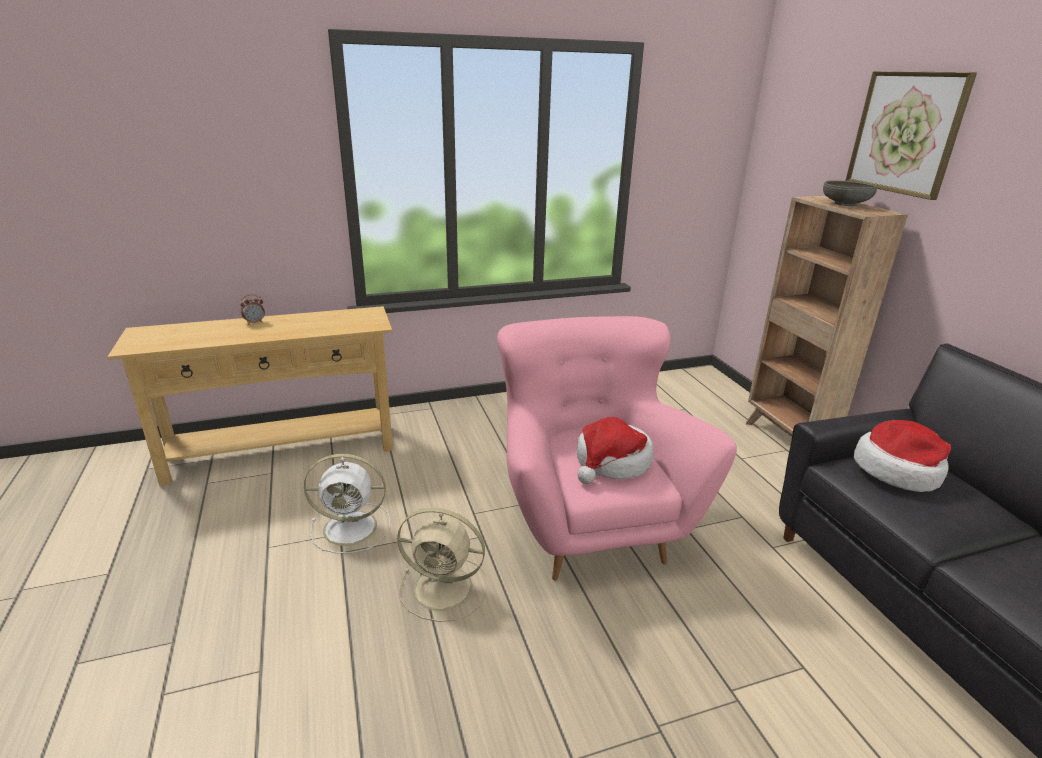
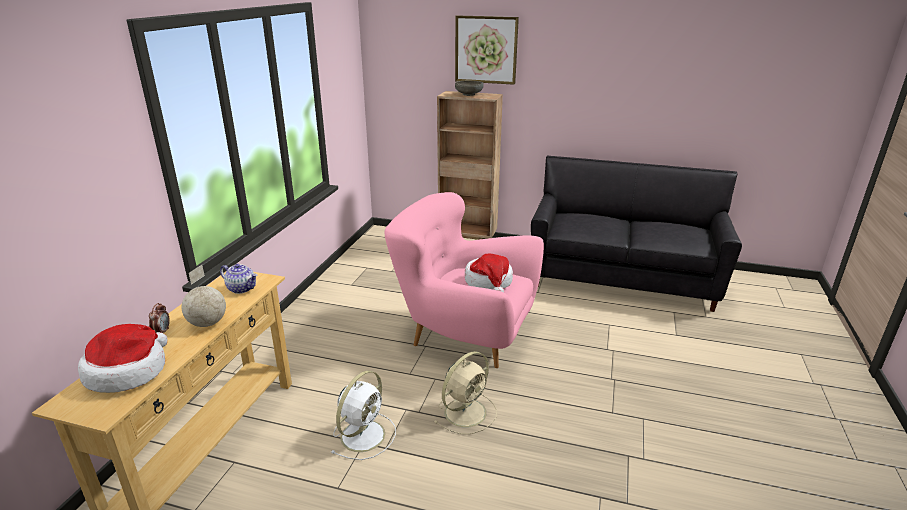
camera: 55 degrees left, 0 degrees up
(280, 332) = (208, 323): none -> globe
(350, 322) = (242, 288): none -> teapot
(898, 470) = (578, 221): hat -> hat (128, 371)

